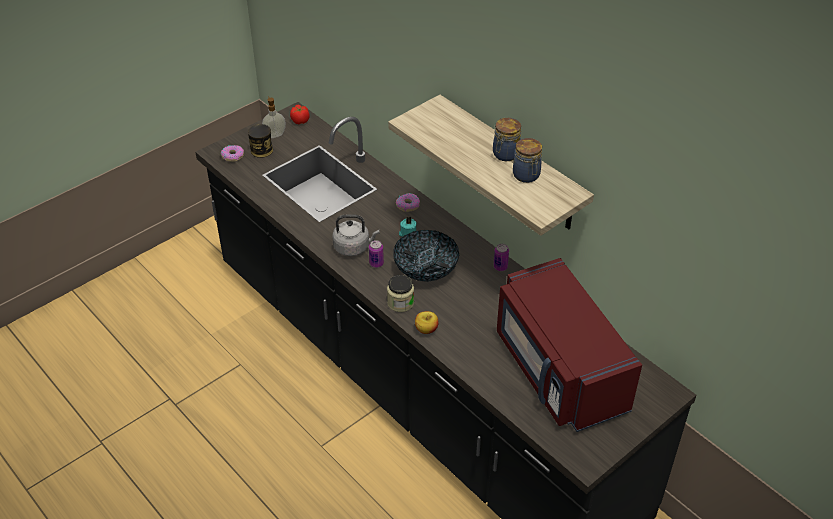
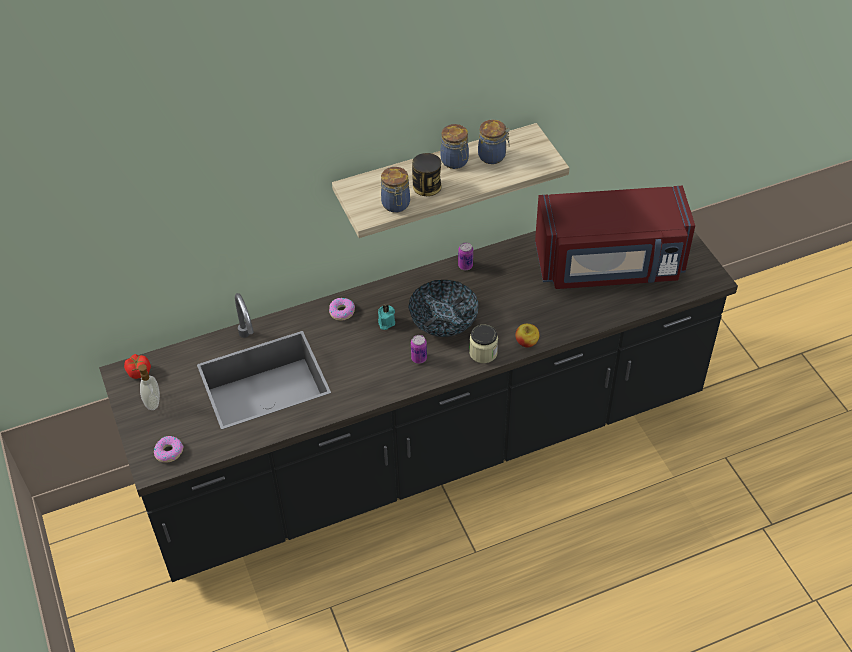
camera: 70 degrees left, 5 degrees up
(261, 150) = (174, 421): can -> can (427, 186)
(353, 247) = (386, 371): grey kettle -> none
(429, 133) = (396, 205): none -> jar

